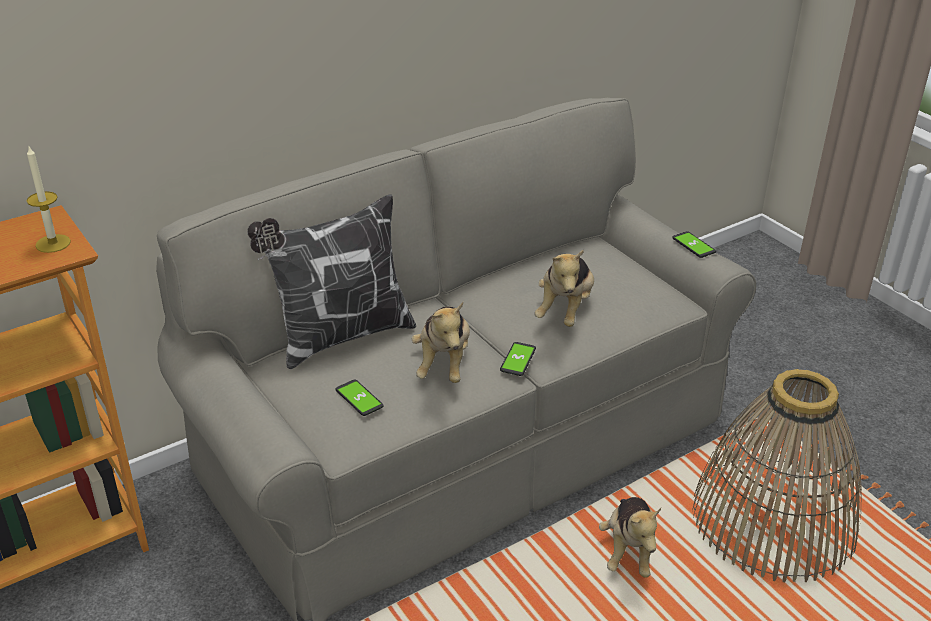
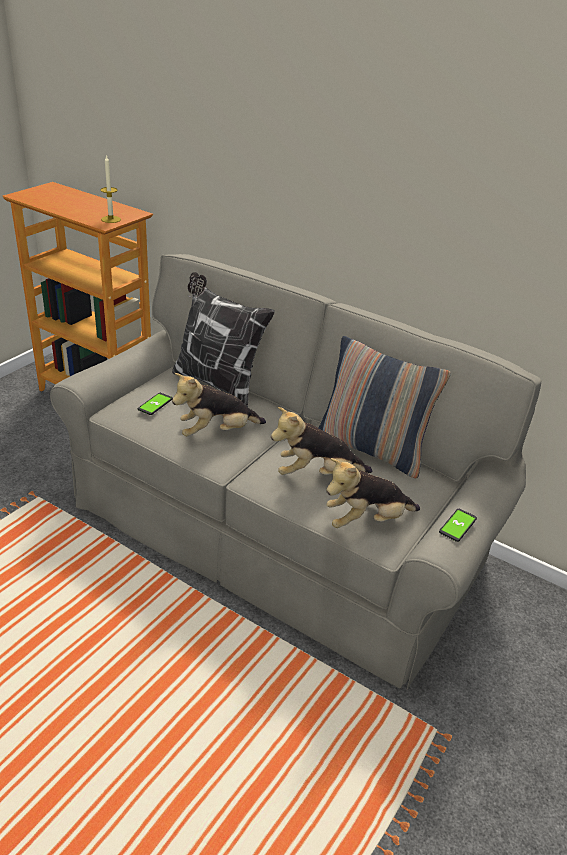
camera: 65 degrees right, 0 degrees up
(518, 359) = (241, 465): phone -> none
(536, 264) = (371, 449): none -> pillow
(628, 550) = (206, 653): plush toy -> plush toy (366, 521)
(773, 520) = (289, 758): basket -> none

